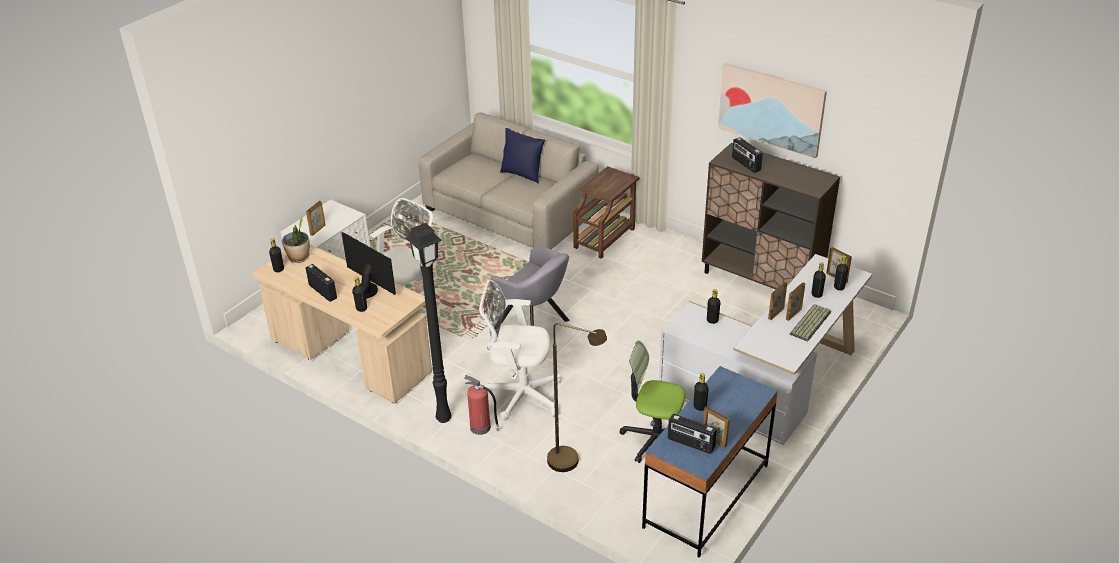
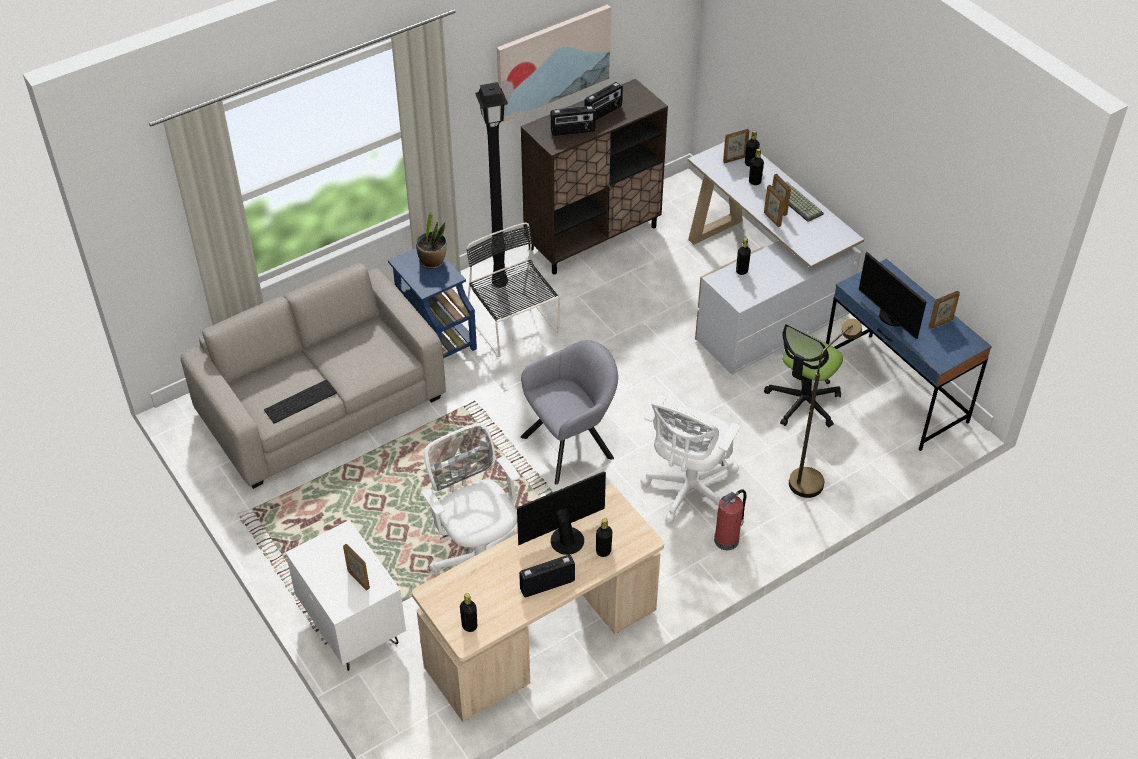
camera: 70 degrees left, 10 degrees up
(299, 258) = (453, 598): potted plant -> potted plant (432, 261)
(443, 419) = (699, 571): black floor lamp -> black floor lamp (501, 284)
(471, 179) = (300, 400): none -> keyboard
(522, 174) = (321, 348): blue pillow -> none
(605, 237) = (436, 332): brown side table -> blue side table
(636, 269) = (513, 326): none -> black chair
(690, 443) = (940, 340): radio -> radio (603, 112)
(699, 407) = (891, 317): black bottle -> monitor

